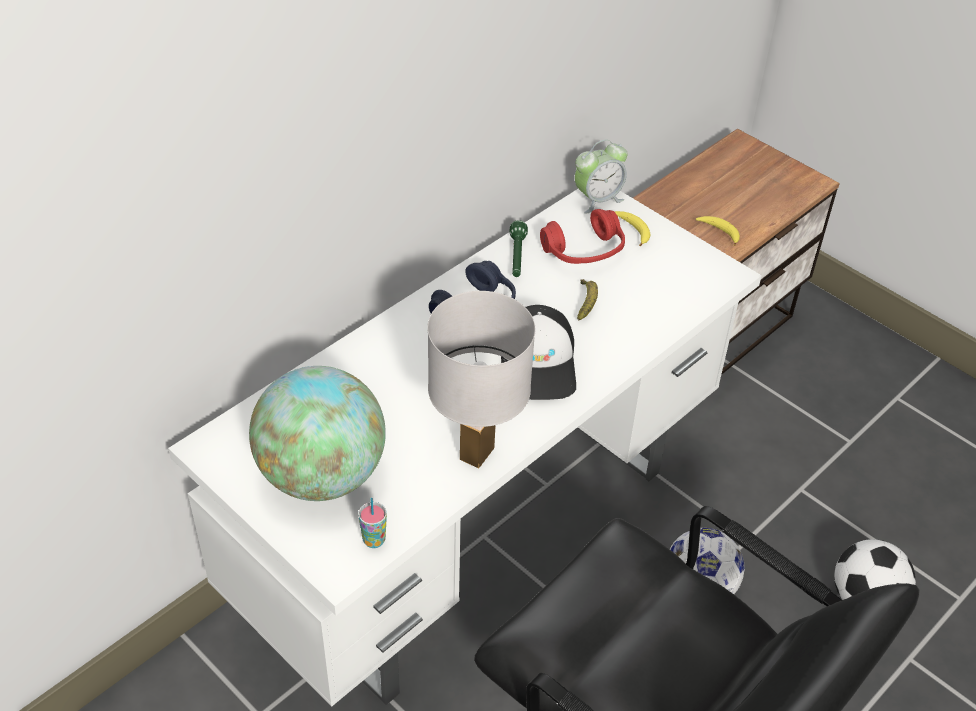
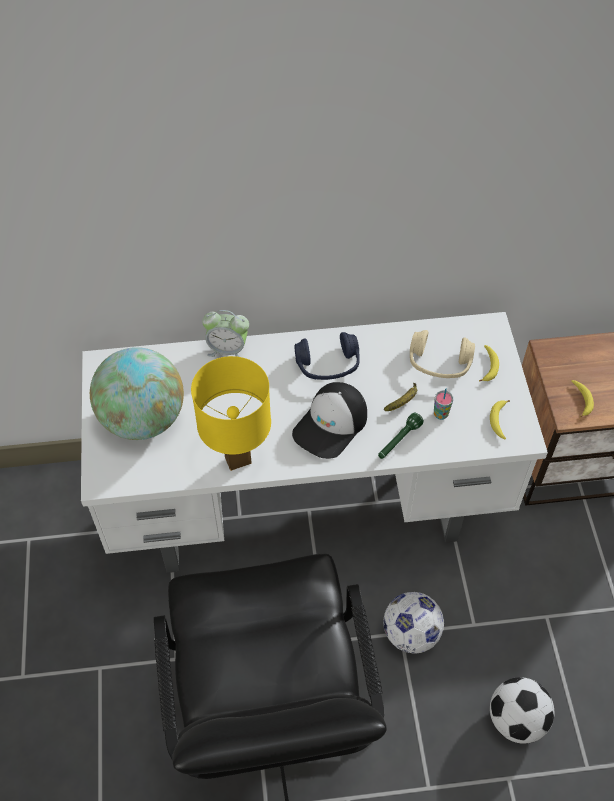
camera: 40 degrees right, 10 degrees up
(374, 540) = (134, 476): cup -> cup (440, 414)
(476, 452) = (238, 460): white table lamp -> yellow table lamp
(517, 257) = (390, 342): green flashlight -> green flashlight (398, 441)
(584, 251) = (439, 363): red headphones -> beige headphones
(597, 199) = (488, 329): alarm clock -> alarm clock (228, 349)
(692, 272) = (498, 421): none -> banana

